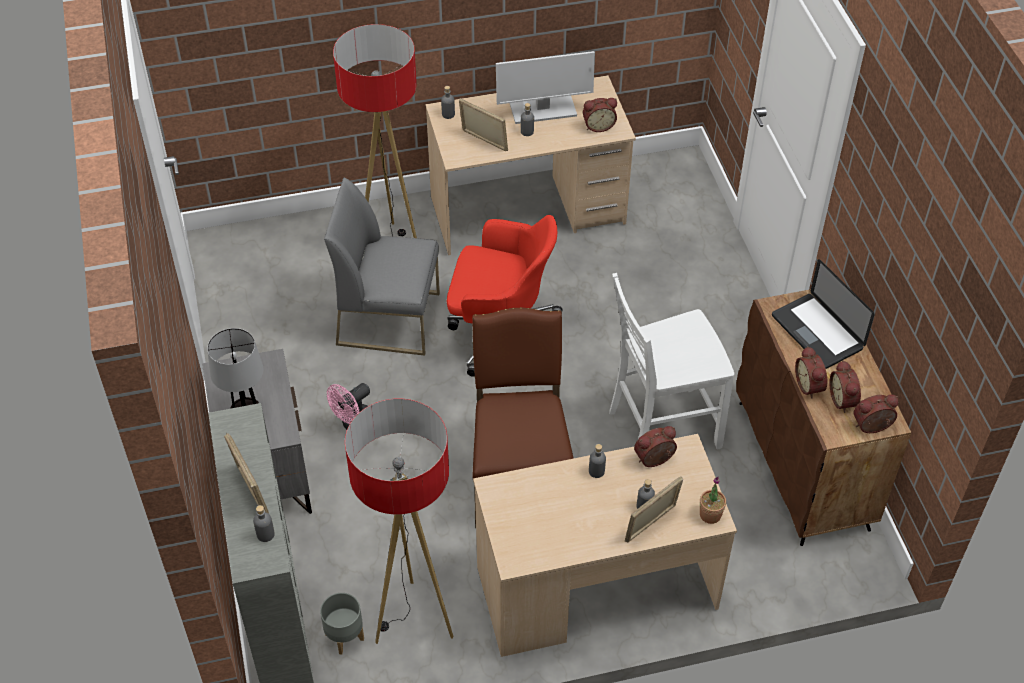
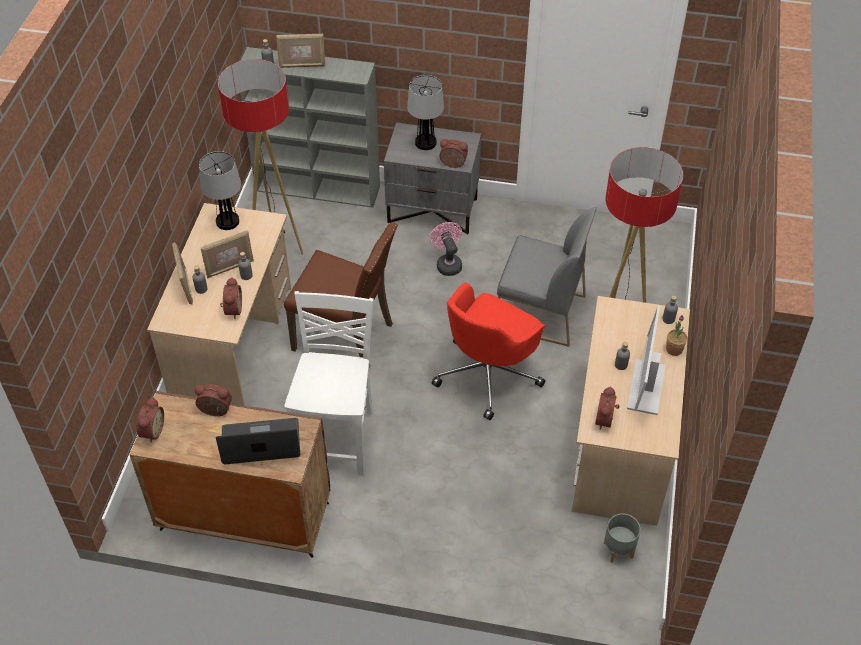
camera: 115 degrees right, 0 degrees up
(345, 636) = (287, 213): grey planter -> grey planter (618, 550)
(389, 318) = (540, 312): grey chair -> grey chair turned 75 degrees clockwise
(483, 141) = (621, 331): picture frame -> picture frame (229, 268)
(521, 535) = (227, 222): none -> table lamp
(710, 515) = (168, 320): potted plant -> potted plant (674, 349)
(844, 400) = (187, 426): alarm clock -> alarm clock (453, 164)

